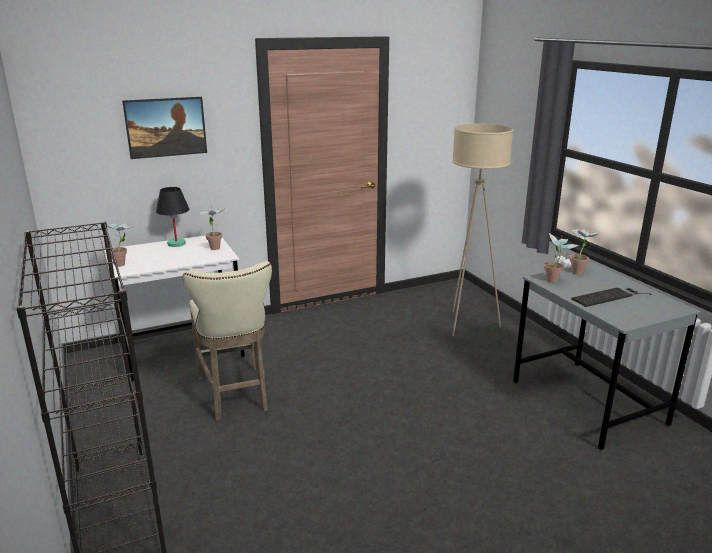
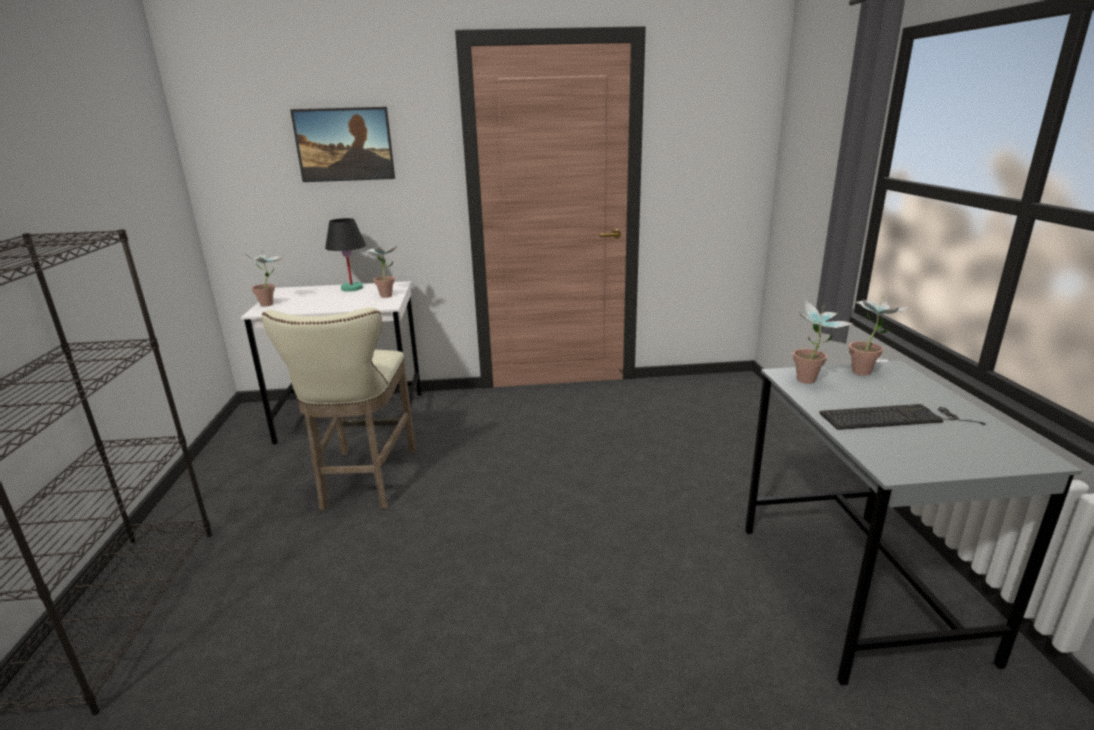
camera: 20 degrees right, 0 degrees up
(468, 324) = (724, 434): beige floor lamp -> none

